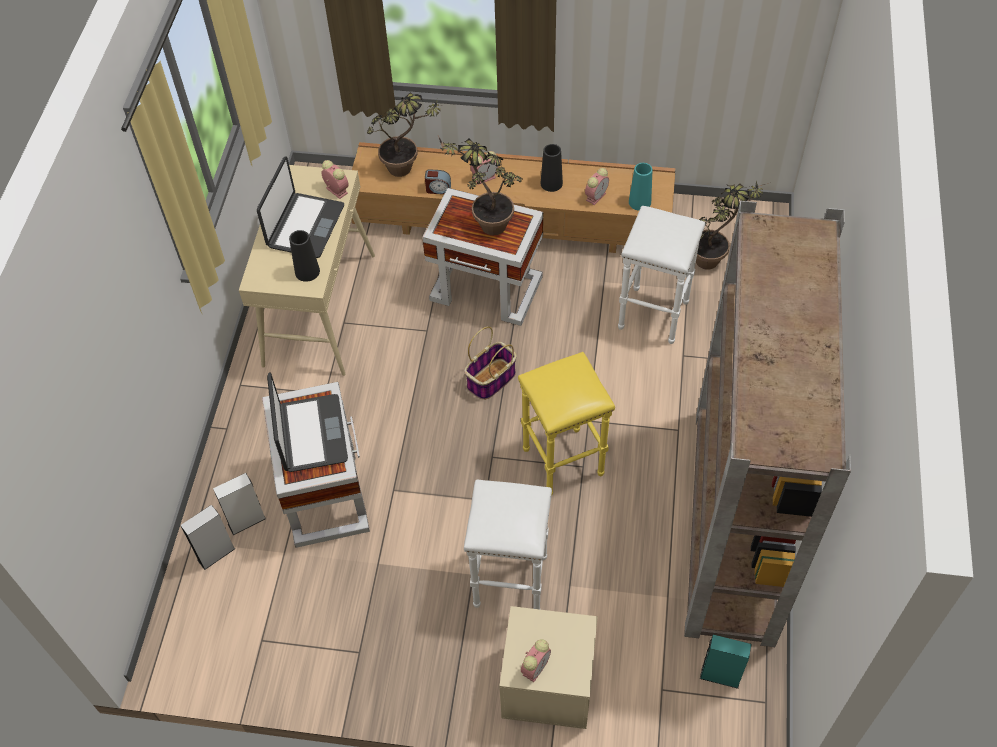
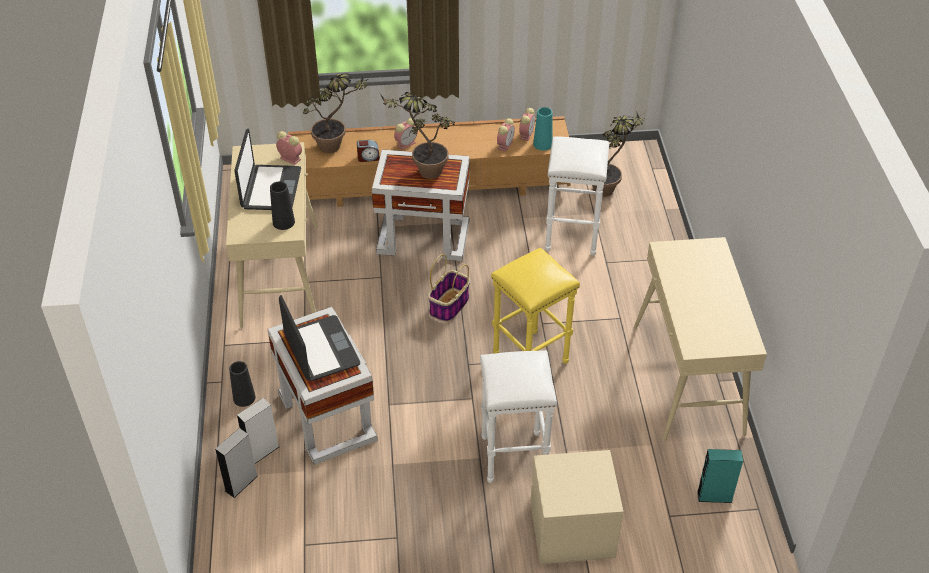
camera: 15 degrees left, 10 degrees down
(535, 667) = (570, 497): alarm clock -> alarm clock (526, 134)
(551, 183) = (464, 140): black vase -> black vase (244, 398)
(733, 524) = (688, 380): brown bookcase -> beige console table

